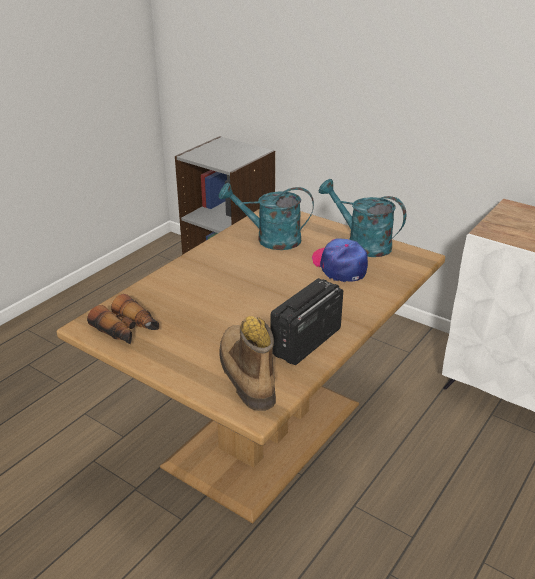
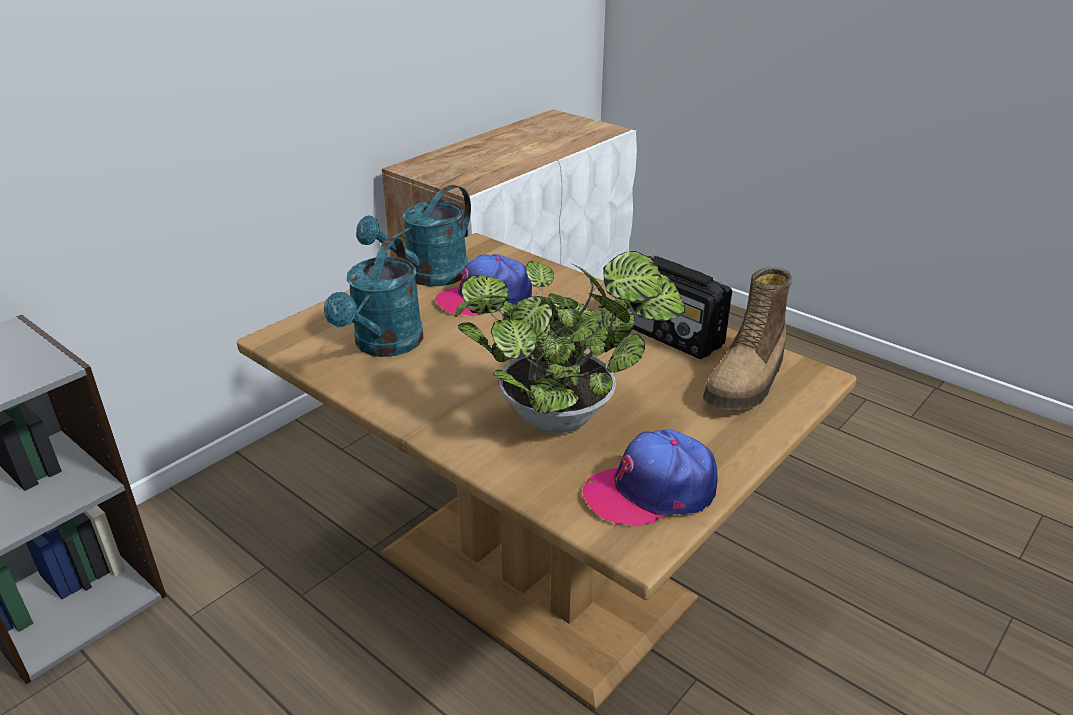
camera: 85 degrees left, 0 degrees up
(127, 331) = (651, 491): binoculars -> cap
(200, 301) = (565, 416): none -> potted plant
(245, 375) = (747, 381): boot -> boot turned 45 degrees counterclockwise

